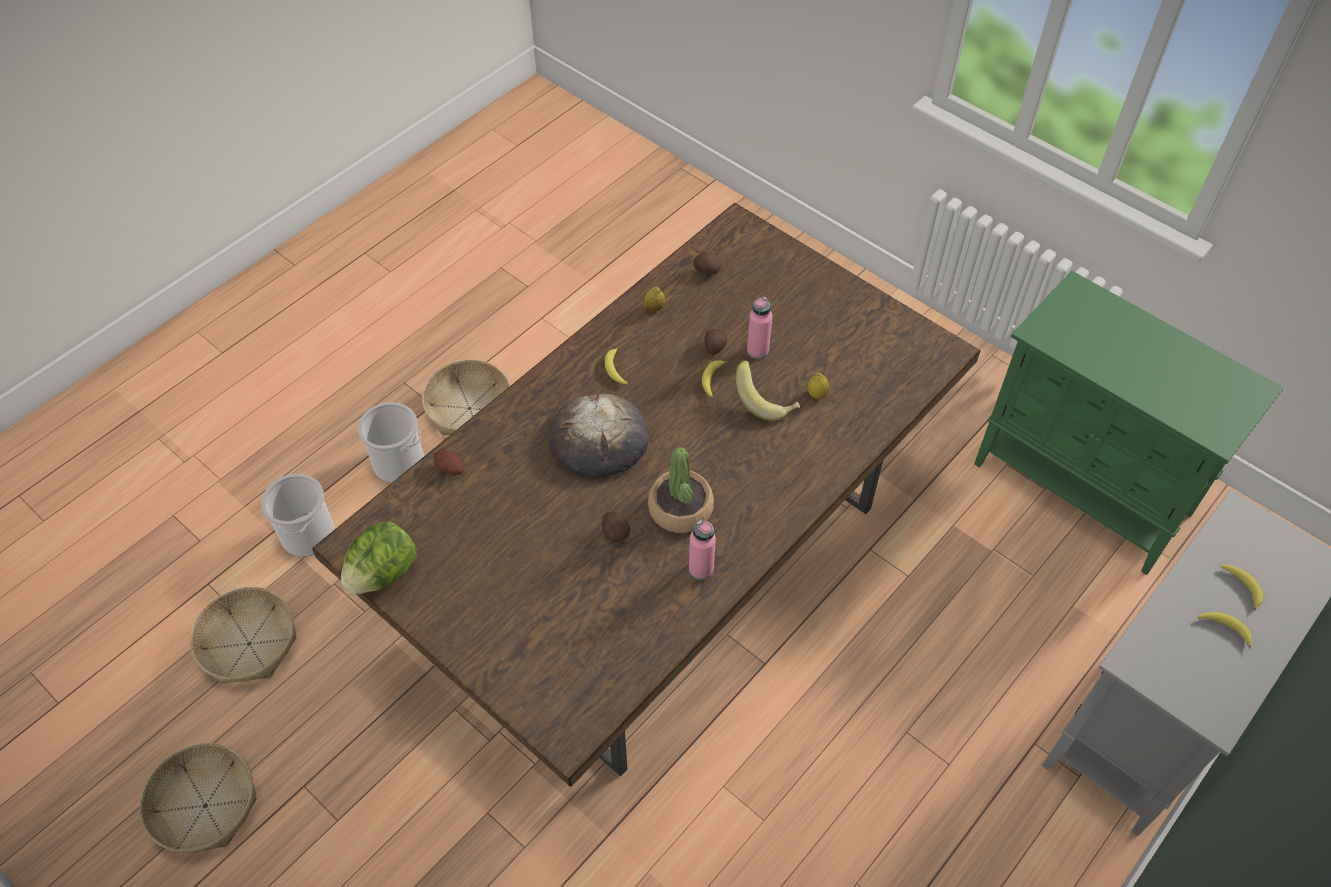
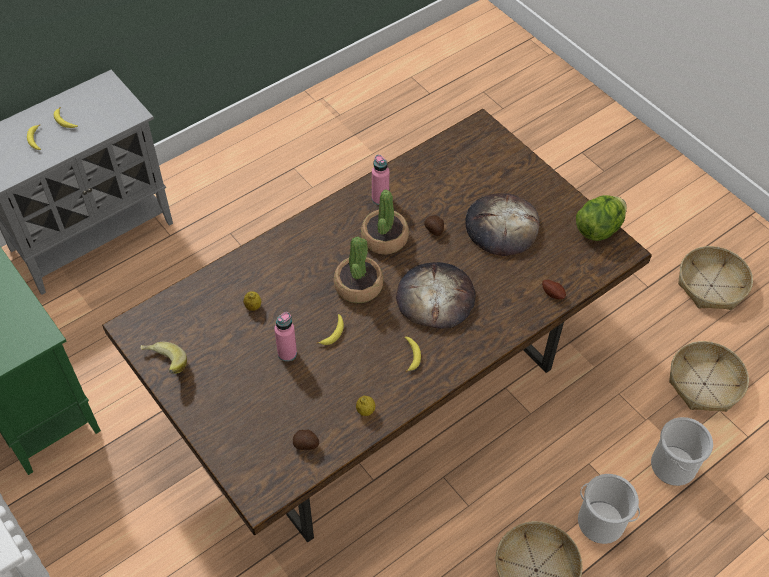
camera: 170 degrees left, 0 degrees up
(522, 553) = (501, 227): none -> bread
(698, 439) = (358, 286): none -> potted plant
(714, 348) = (323, 362): potato -> none
(765, 401) = (296, 307): banana -> banana (164, 365)

